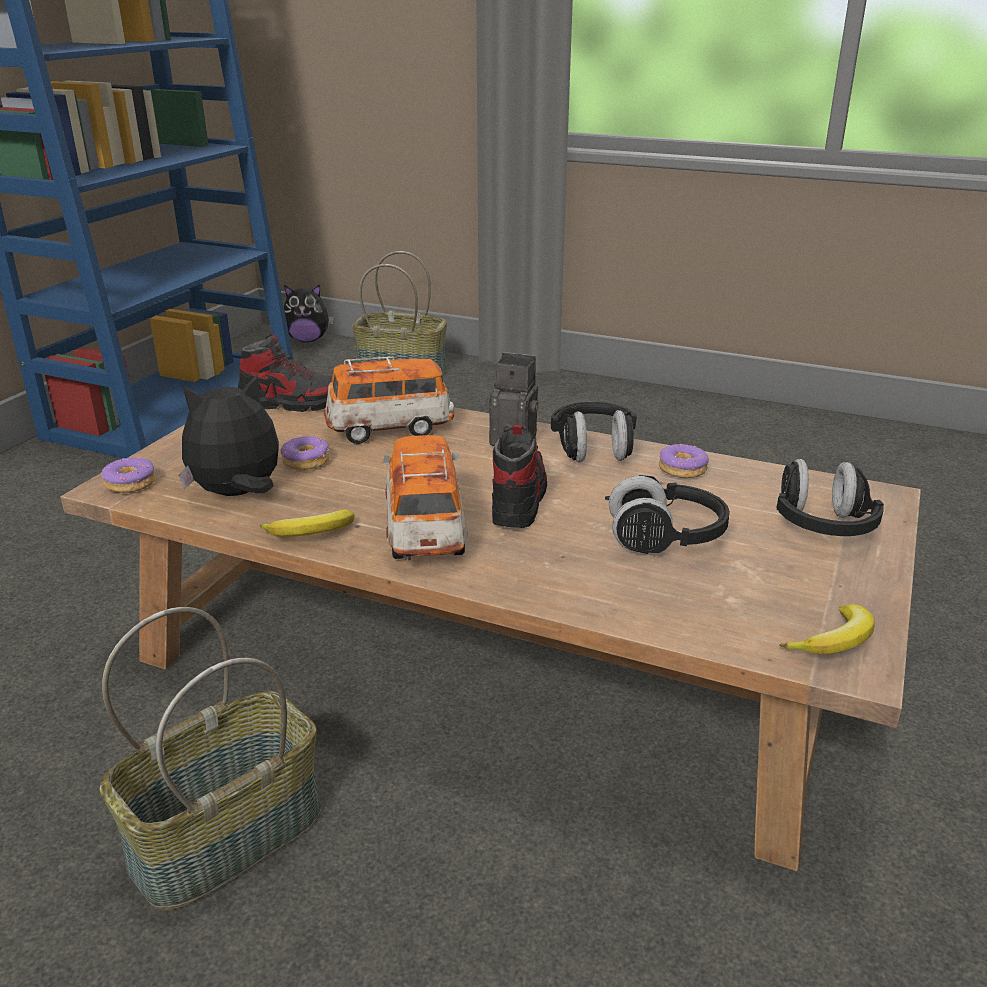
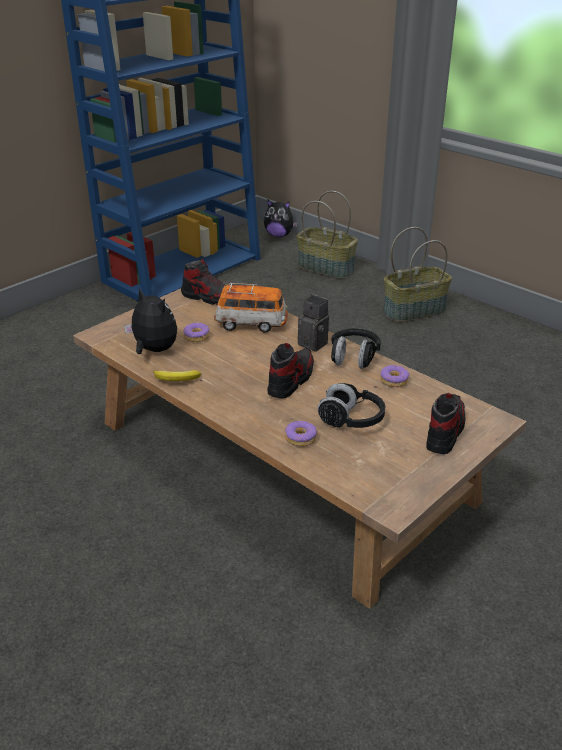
camera: 20 degrees right, 5 degrees up
(131, 483) = (107, 334): donut -> donut (301, 438)
(227, 834) = (110, 517): basket -> basket (414, 310)
(238, 494) = (153, 350): plush toy -> plush toy turned 45 degrees clockwise
(425, 531) = (231, 390): toy car -> none
(822, 526) = (444, 431): black headphones -> shoe
(835, 642) = (393, 494): banana -> none

